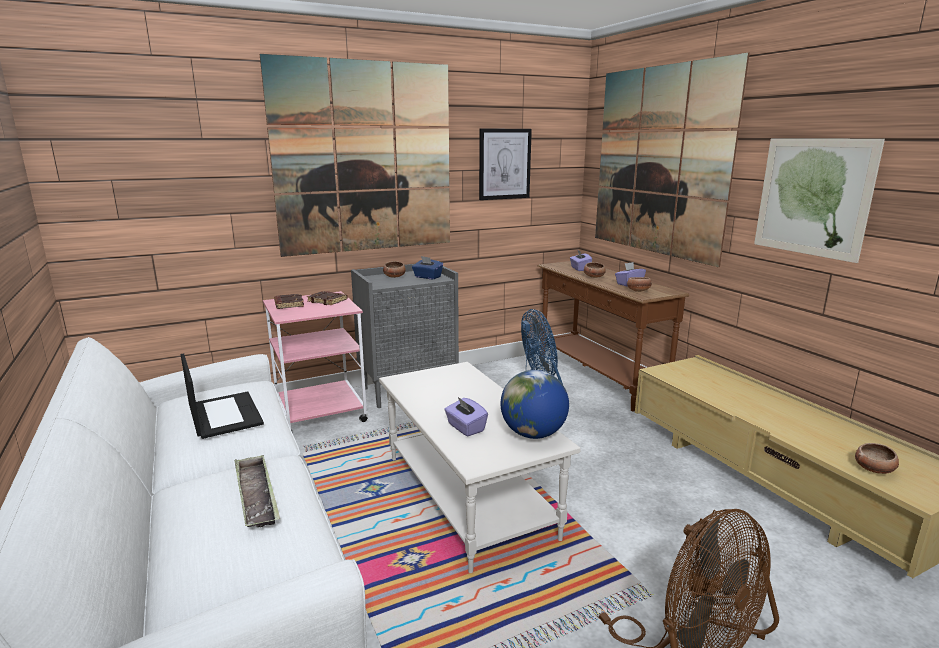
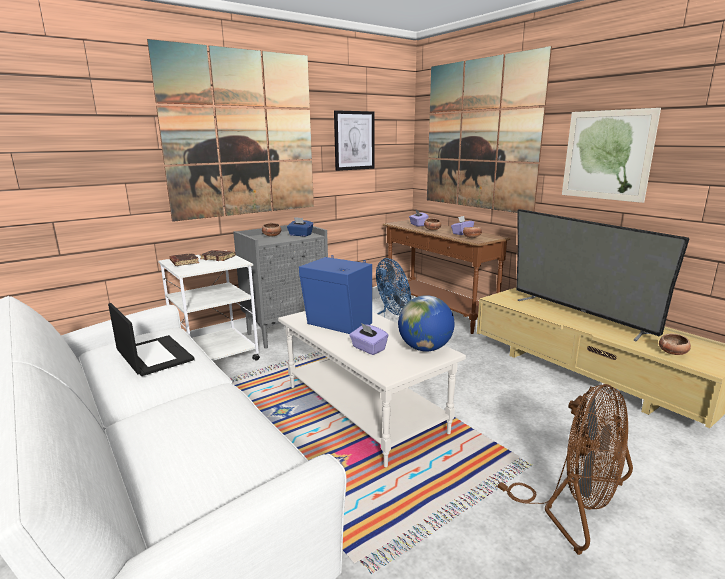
camera: 10 degrees left, 0 degrees up
(256, 496) = (214, 416): tray -> none
(322, 412) = (217, 356): pink cart -> white cart
(444, 393) = (338, 325): none -> blue speaker
(763, 403) = (578, 315): none -> television

